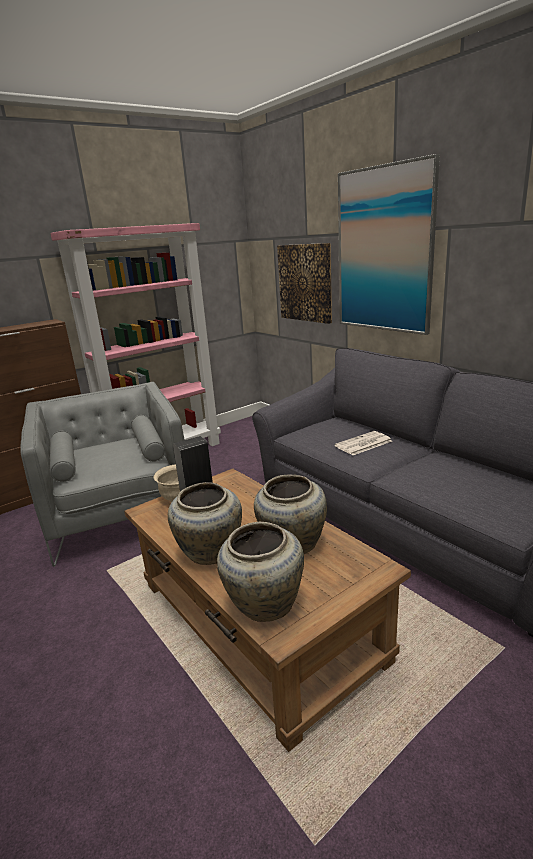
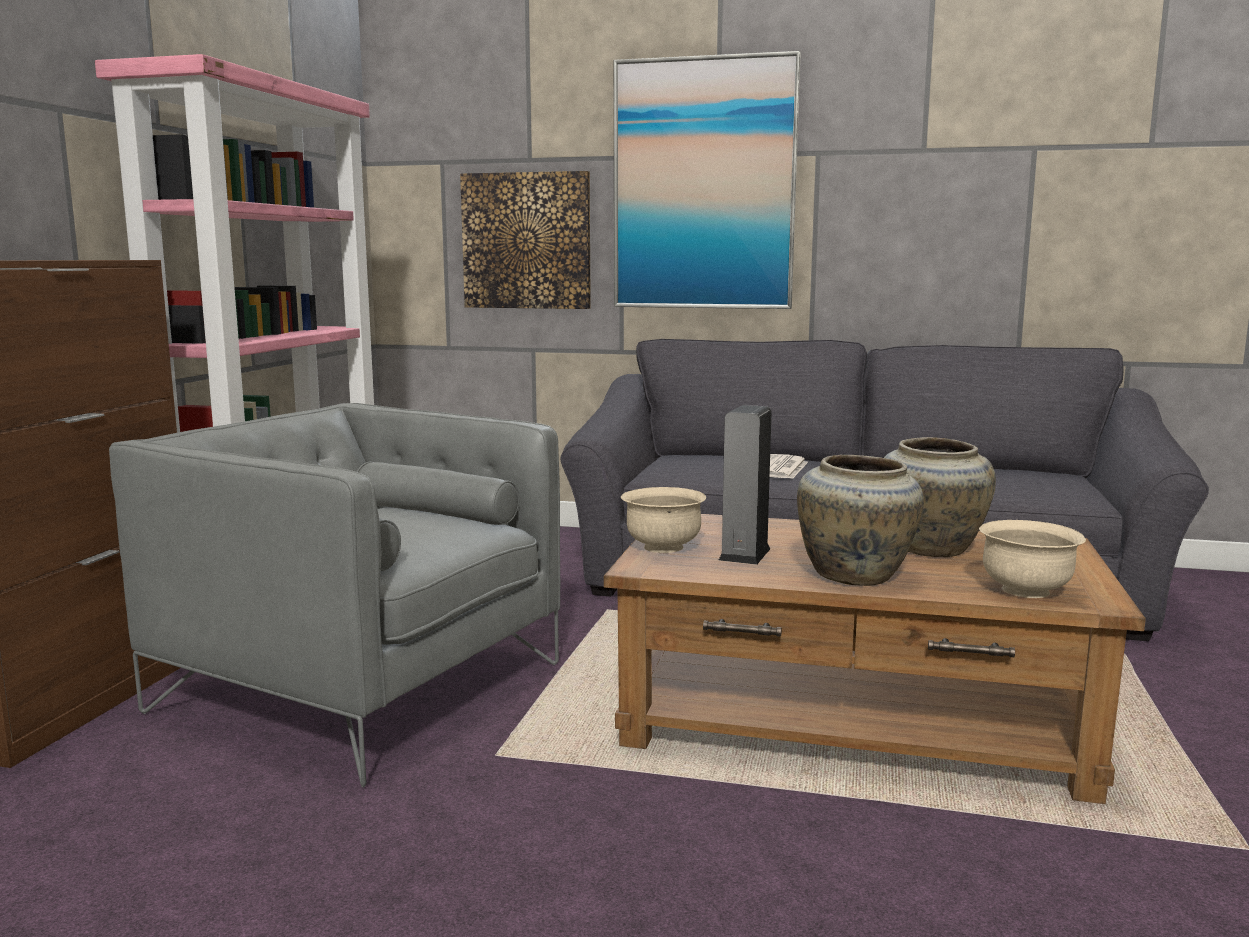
camera: 40 degrees left, 10 degrees down
(263, 605) = (1026, 591): beige vase -> beige bowl

